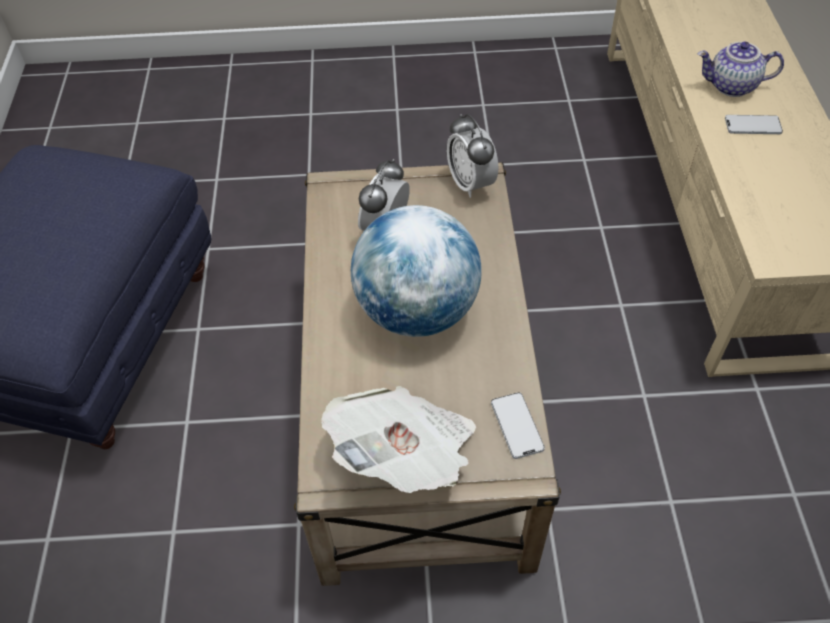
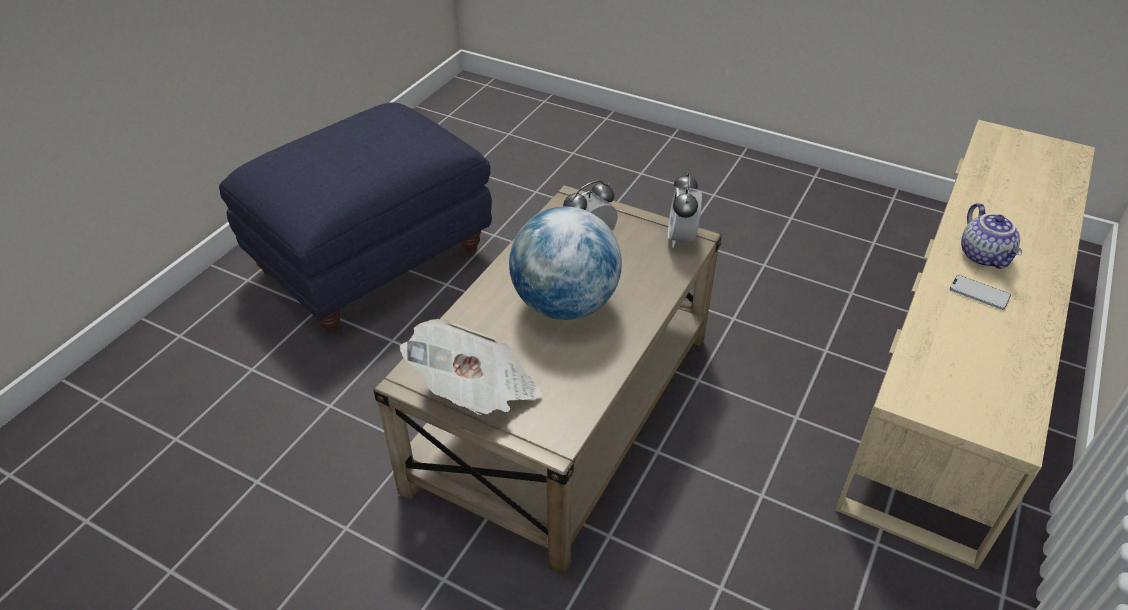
camera: 30 degrees right, 10 degrees down
(517, 426) = (573, 413): phone -> none
(731, 87) = (985, 256): teapot -> teapot turned 135 degrees counterclockwise

